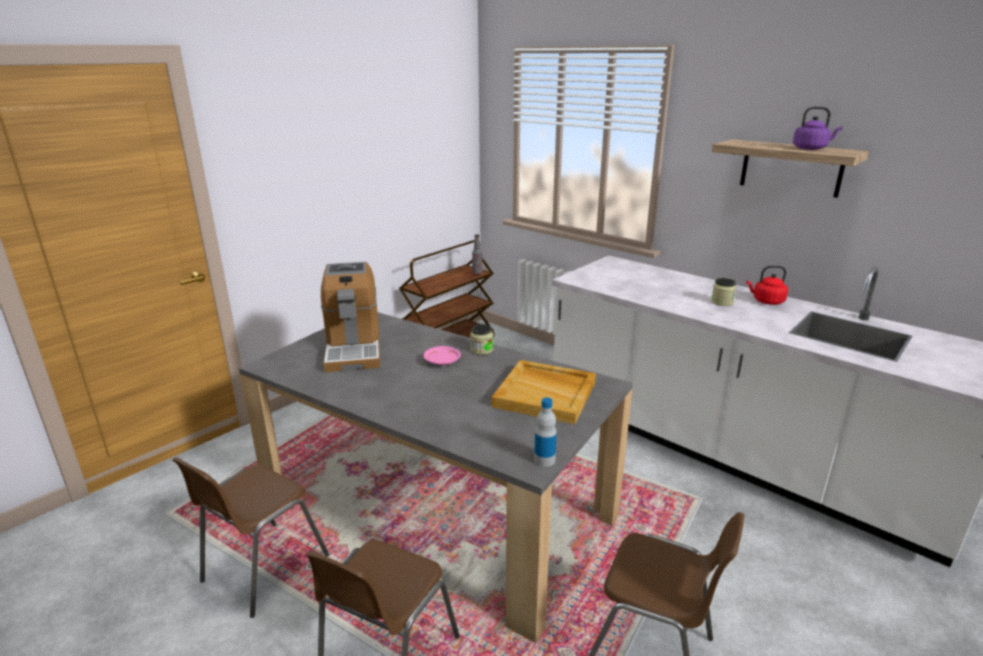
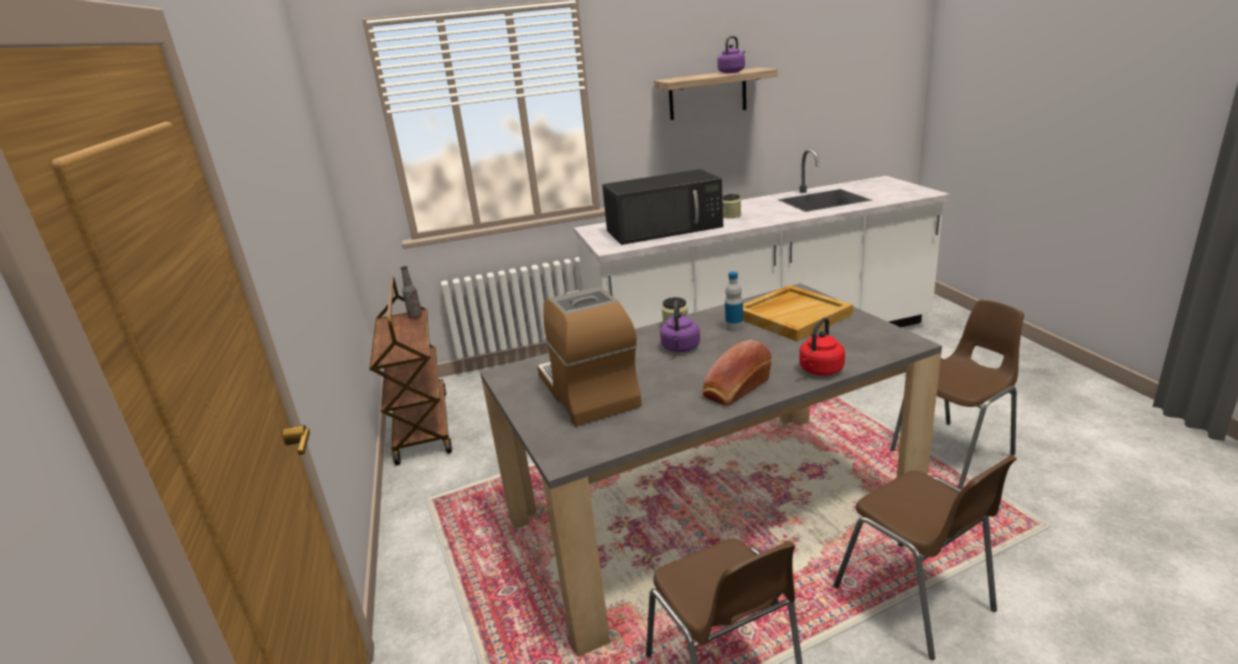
camera: 55 degrees left, 0 degrees up
(353, 348) = (588, 392): coffee machine -> coffee machine turned 135 degrees counterclockwise
(385, 399) = (735, 389): none -> bread
(442, 361) = (680, 348): pink plate -> purple kettle
(544, 460) = (901, 336): bottle -> bottle (734, 328)
(647, 285) = (665, 228): none -> black microwave
(766, 301) = (746, 205): red kettle -> red kettle (820, 371)

